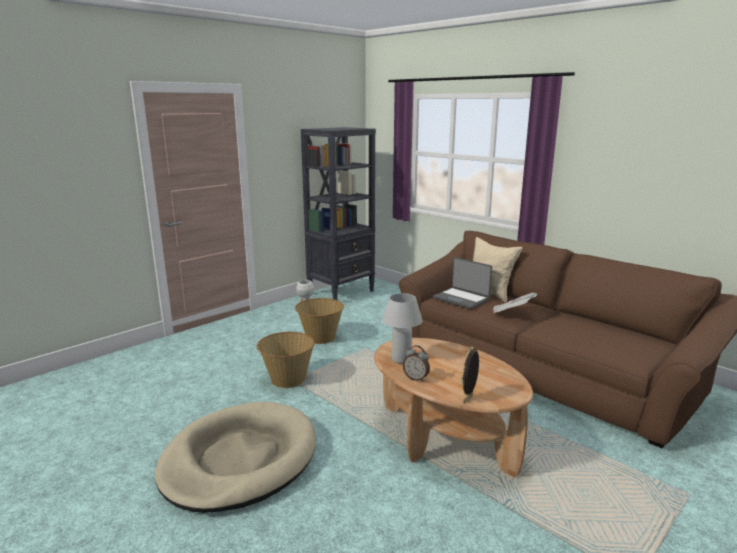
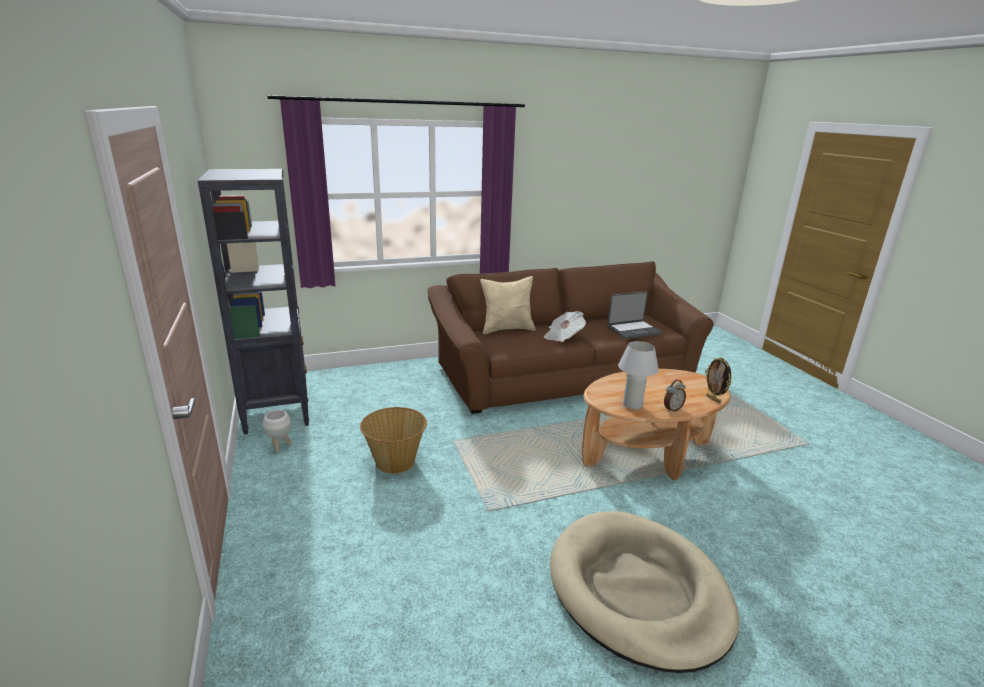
camera: 65 degrees left, 5 degrees up
(287, 379) = (482, 514): basket -> none
(461, 299) = (513, 343): laptop -> laptop (633, 330)

